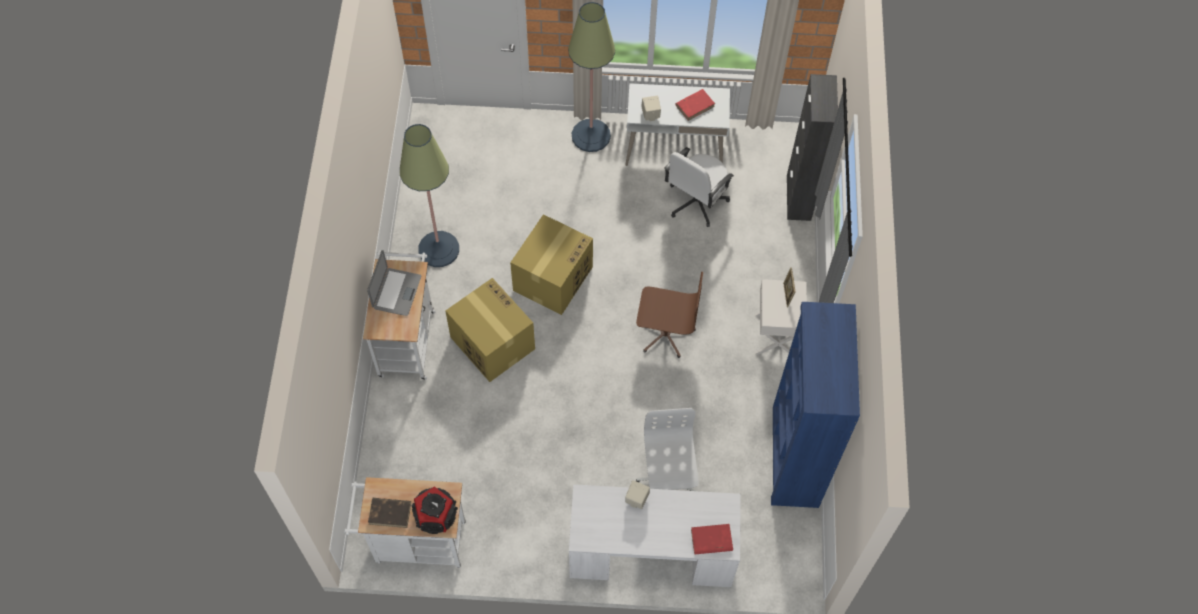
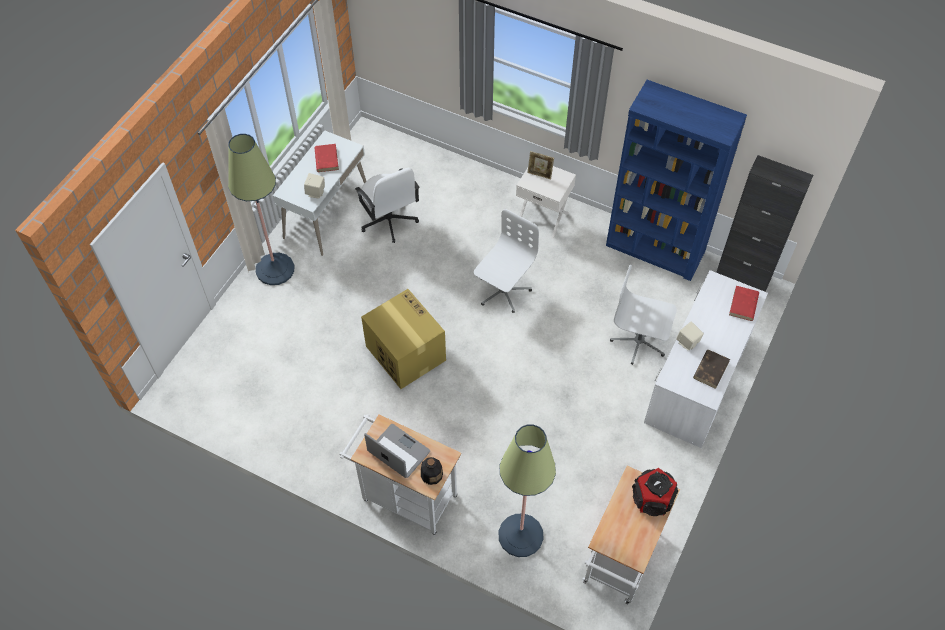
camera: 65 degrees left, 5 degrees down
(385, 326) = (431, 474): none -> bottle
(390, 513) = (634, 537): brown book -> brown book (711, 369)
(439, 249) = (322, 434): floor lamp -> floor lamp (520, 535)
(491, 342) = (445, 426): cardboard box -> none
(665, 333) = (503, 291): brown office chair -> white office chair
(798, 198) = (425, 153): black cabinet -> black cabinet (742, 278)

